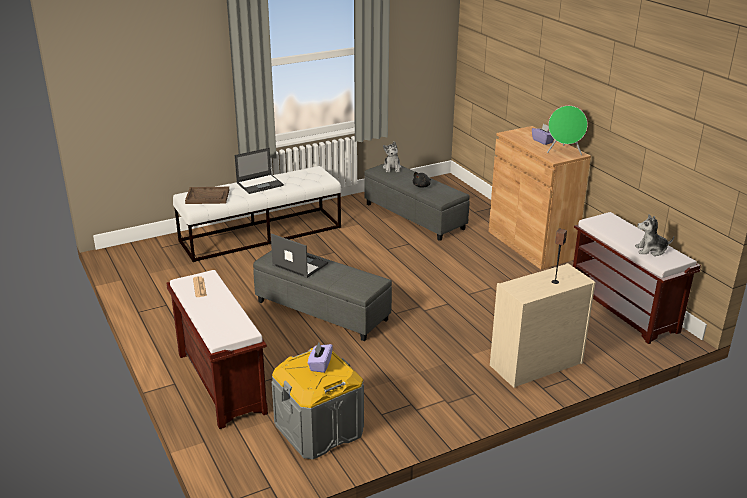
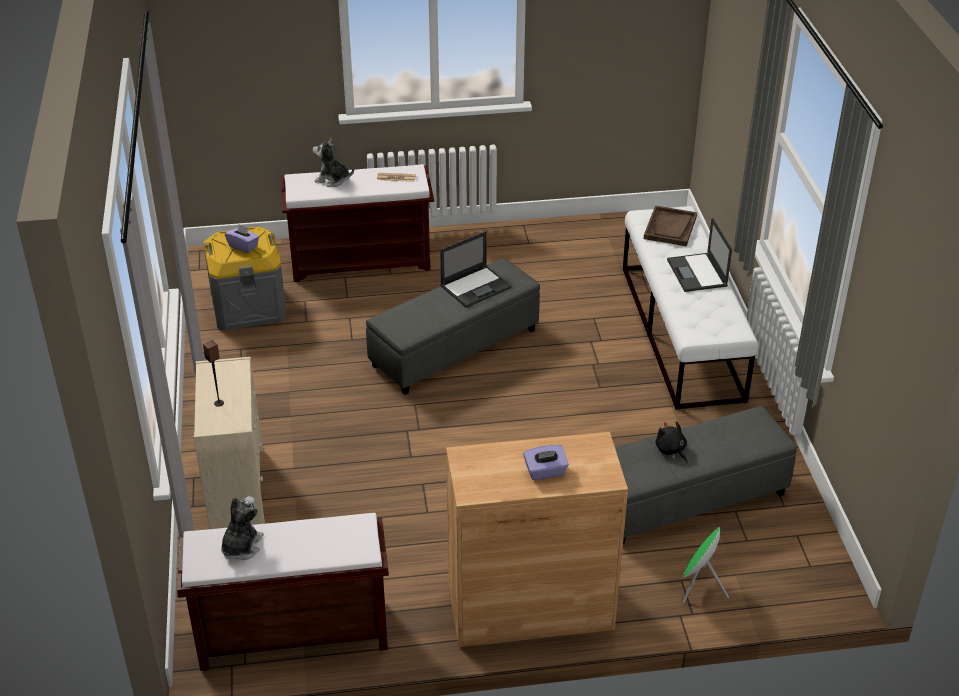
camera: 110 degrees right, 10 degrees up
(392, 168) = (759, 436): plush toy -> plush toy (333, 180)
(564, 152) = (484, 478): green speaker -> green speaker (699, 587)

